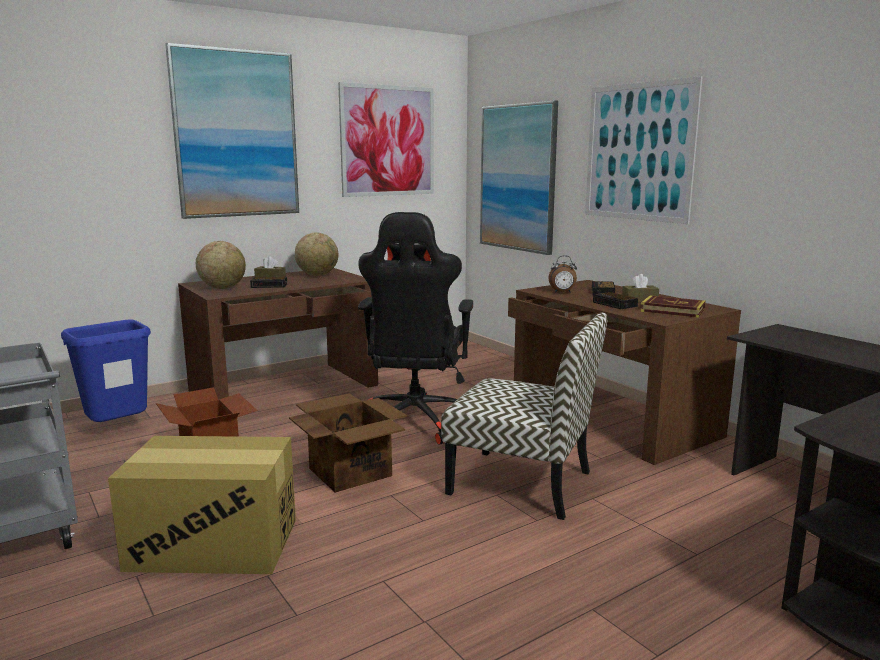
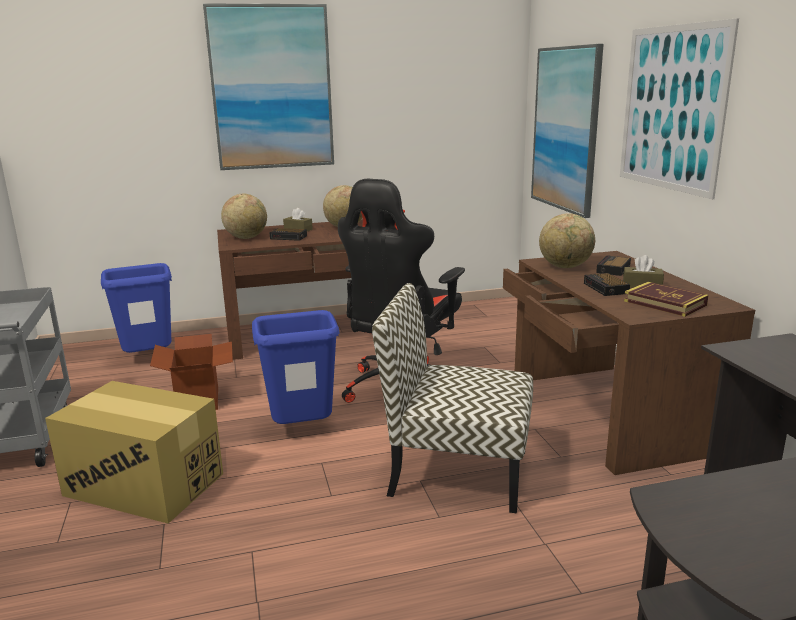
camera: 20 degrees right, 5 degrees up
(350, 471) = (303, 431): cardboard box -> blue trash can
(388, 141) = (433, 89): picture -> none
(523, 483) = (456, 472): chair -> chair turned 150 degrees clockwise
(562, 292) = (565, 267): alarm clock -> globe

